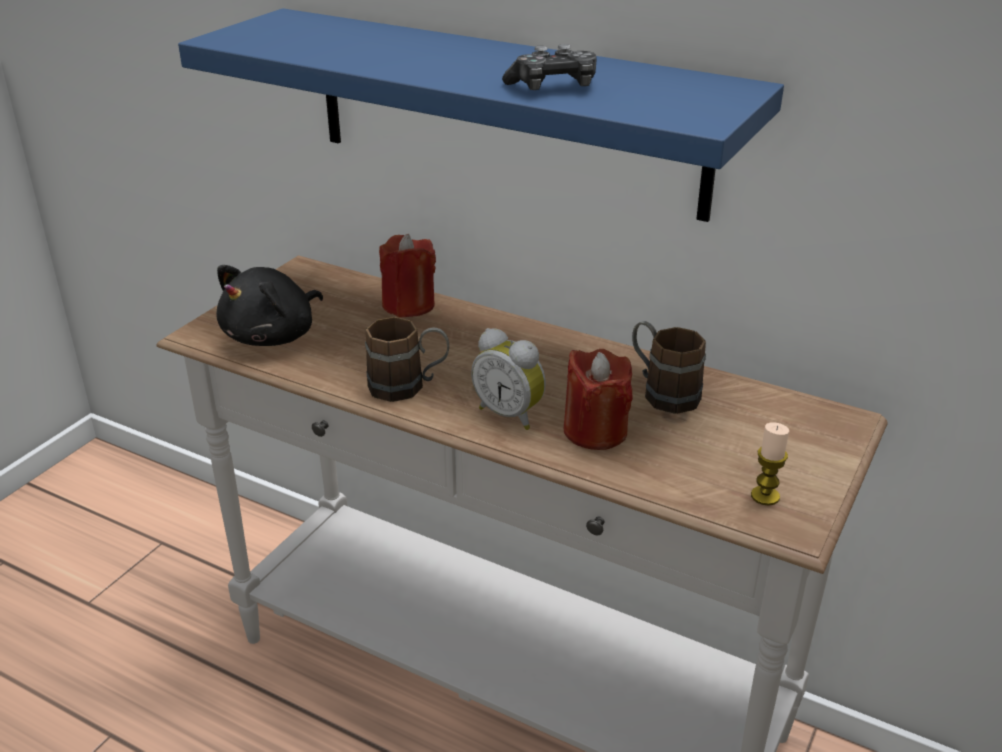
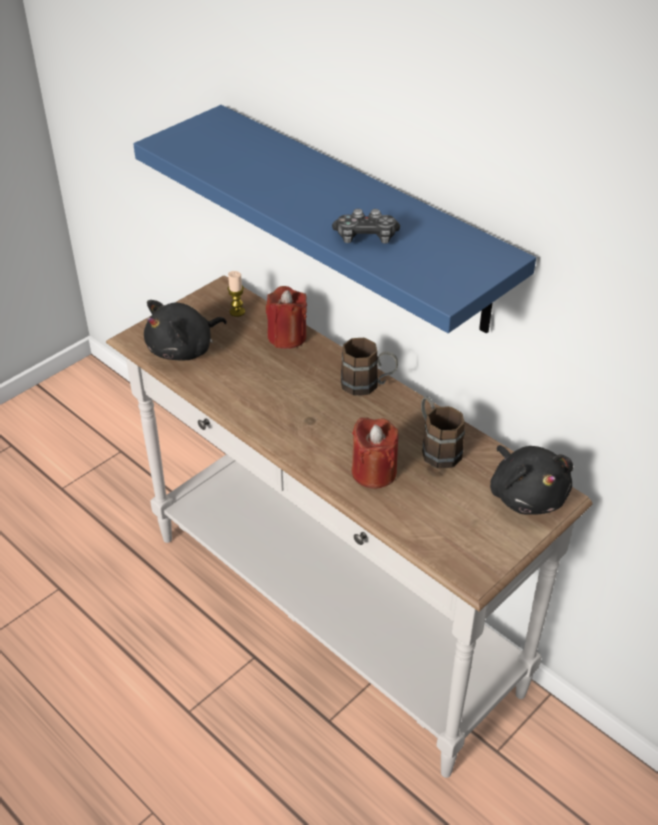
camera: 15 degrees right, 10 degrees up
(408, 386) = (261, 410): brown mug -> brown mug (368, 385)
(510, 414) = (322, 447): alarm clock -> none
(765, 496) = (466, 547): candle -> candle (237, 312)
(805, 424) = (526, 495): none -> black plush toy

